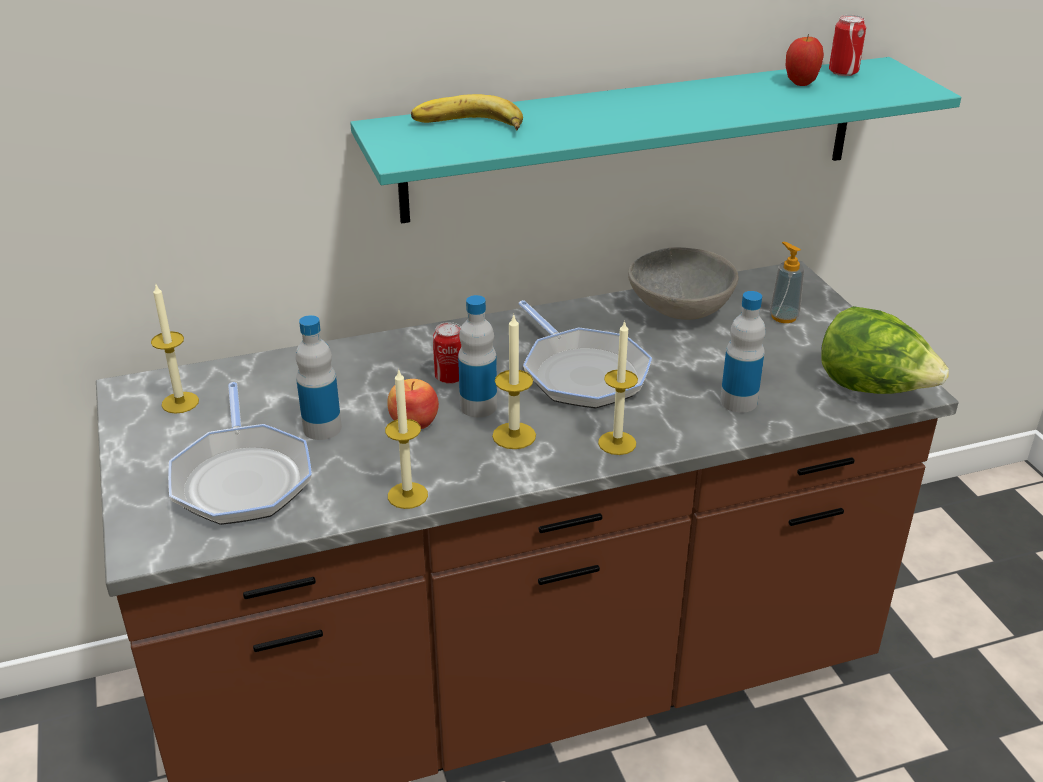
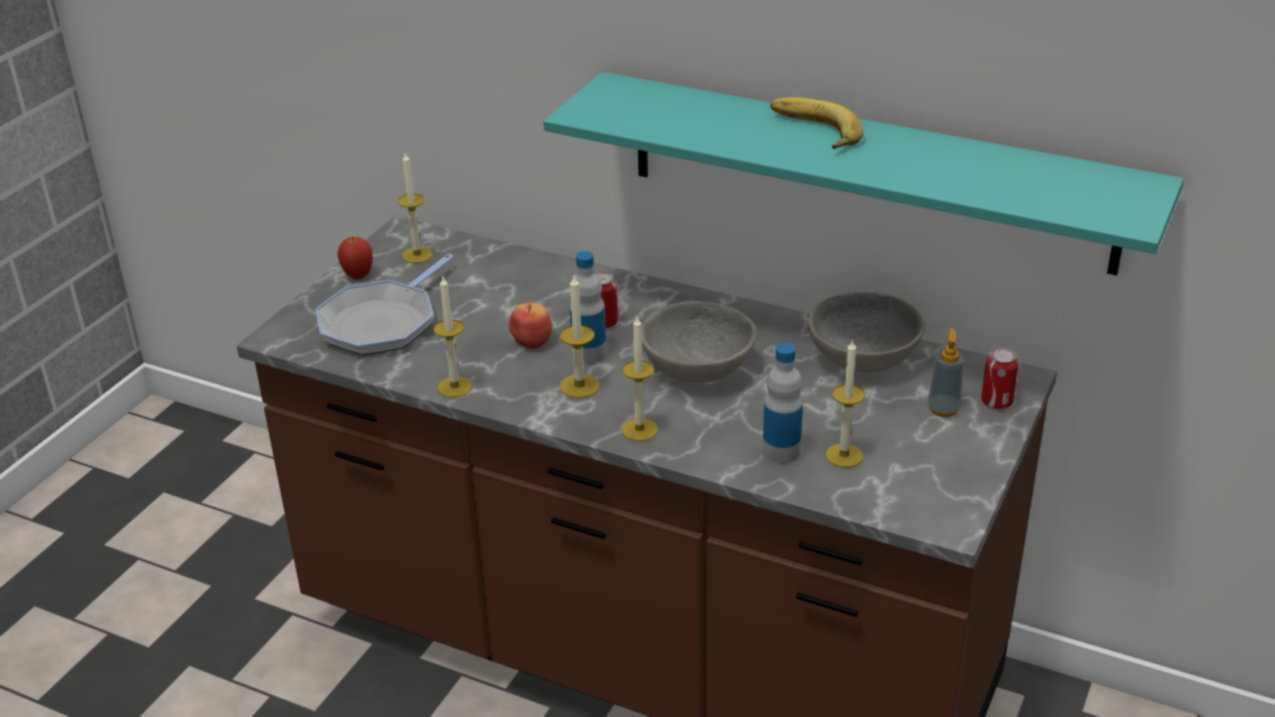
camera: 45 degrees right, 0 degrees up
(322, 428) = (471, 315): bottle -> none
(468, 126) = (669, 106): banana -> banana (812, 132)
(582, 373) = (699, 368): frying pan -> grey bowl
(780, 381) = (844, 455): none -> candle
(800, 83) = (1022, 171): apple -> apple (358, 276)
(843, 72) = (1091, 175): can -> can (996, 402)
(872, 389) = (912, 503): lettuce -> none

